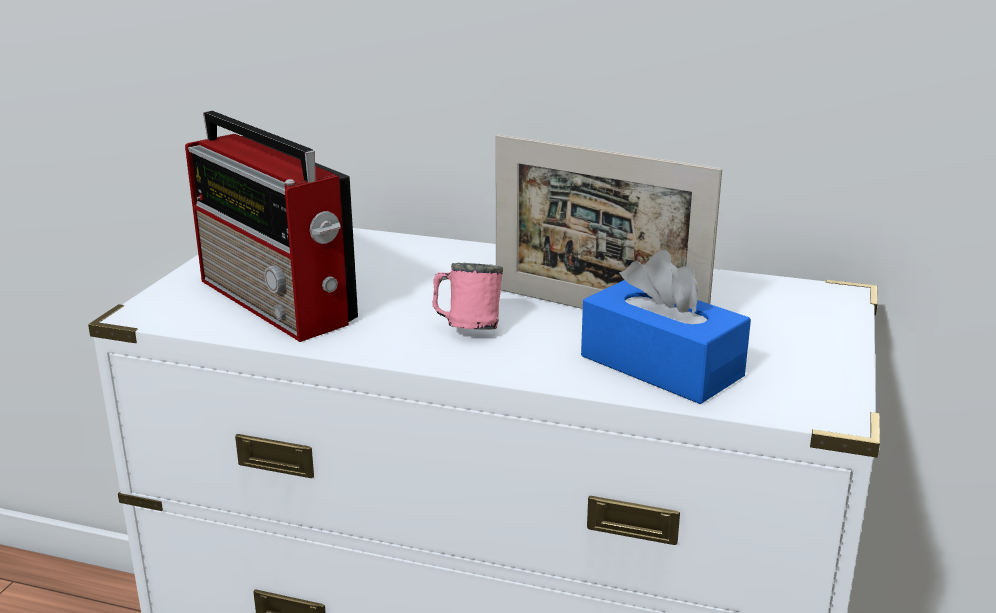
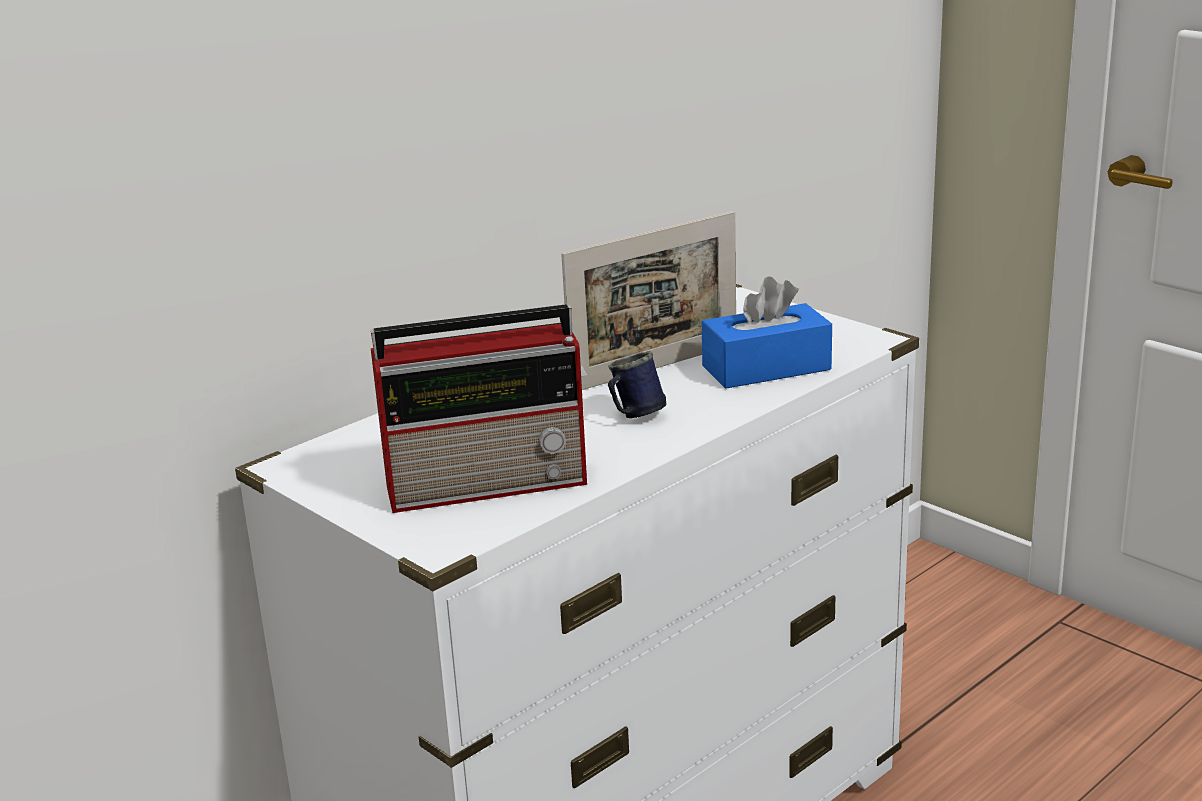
camera: 60 degrees left, 0 degrees up
(467, 328) = (634, 417): pink mug -> blue mug

